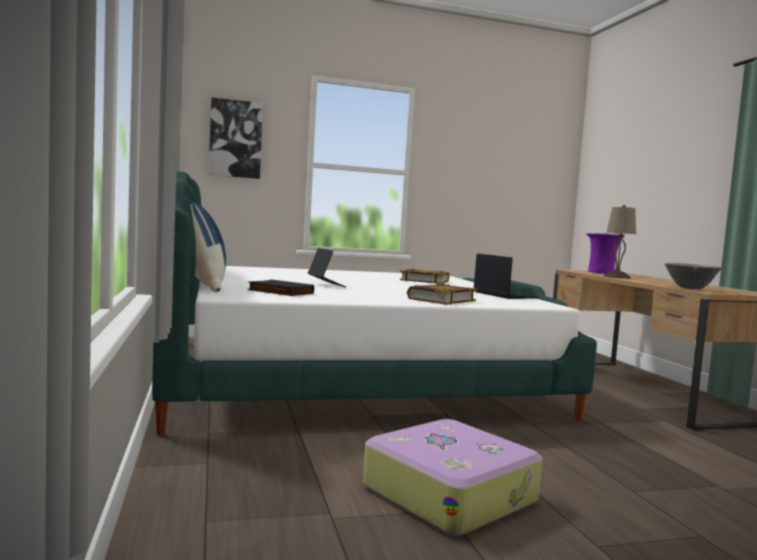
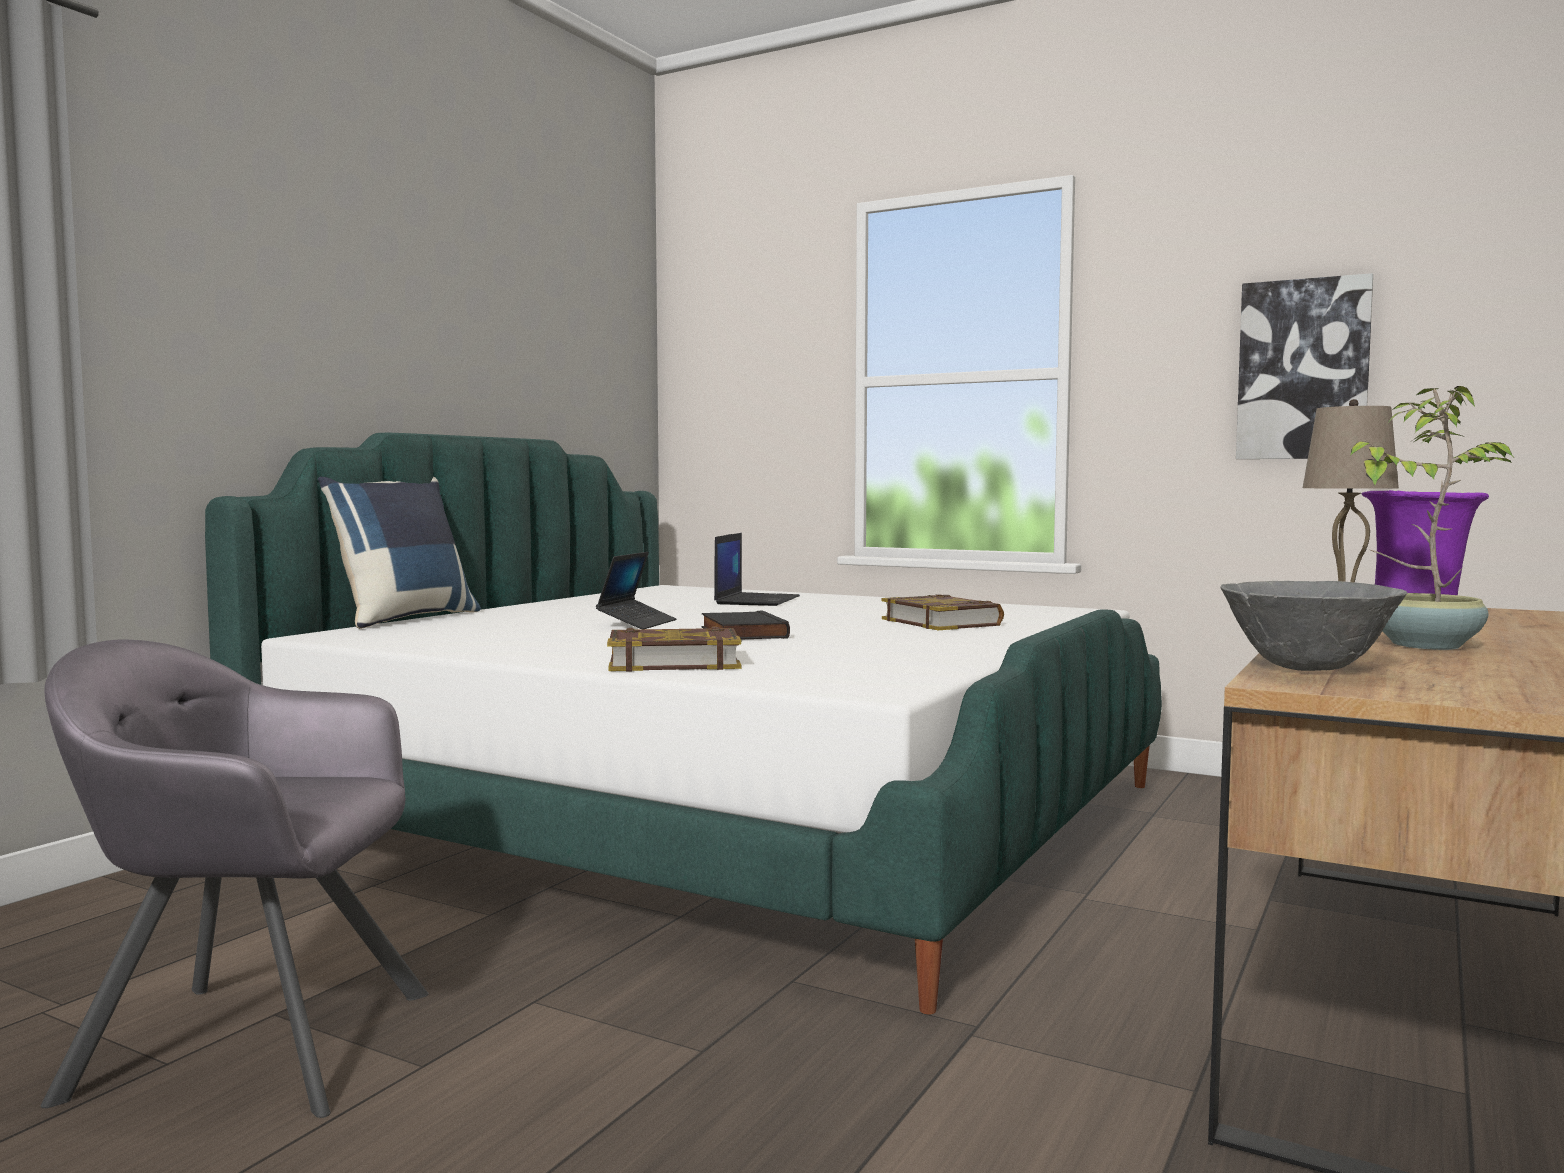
camera: 45 degrees right, 0 degrees up
(235, 139) = (734, 353): picture -> picture (1303, 370)
(279, 292) = (458, 632): black book -> black book (741, 633)
(450, 493) = (251, 1043): suitcase -> grey armchair
(503, 295) = (924, 661): laptop -> laptop (756, 600)
(662, 282) = (1423, 645): none -> potted plant

